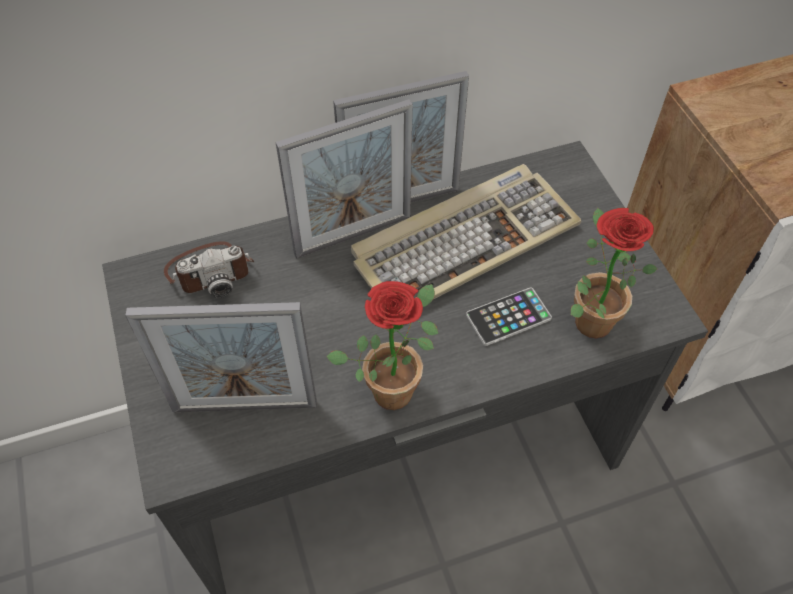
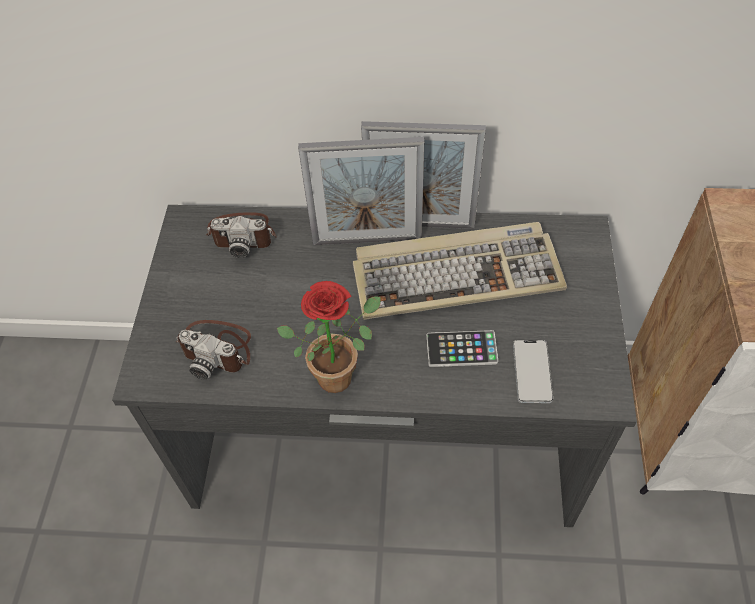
camera: 25 degrees right, 0 degrees up
(245, 406) = (217, 349): picture frame -> camera
(588, 316) = (532, 372): potted plant -> phone

